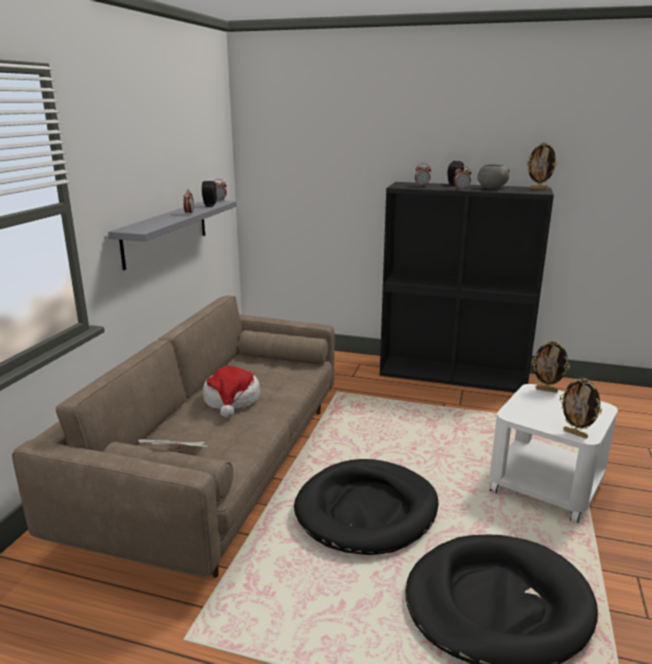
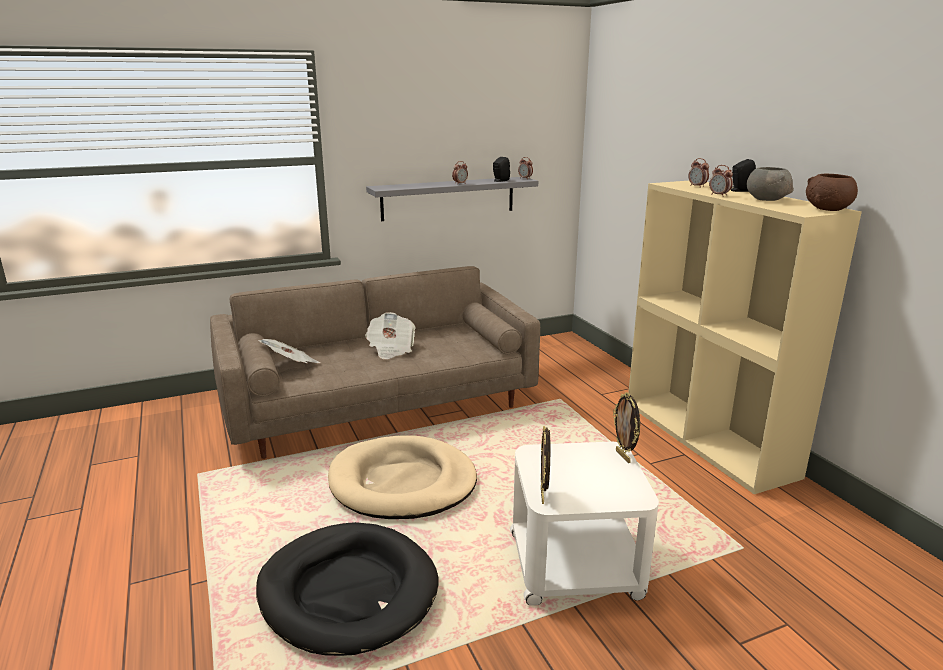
camera: 50 degrees right, 0 degrees up
(232, 400) = (391, 349): hat -> newspaper
(367, 510) = (402, 483): black dog bed -> beige dog bed
(454, 374) = (708, 438): black bookcase -> beige bookcase
(538, 189) = (828, 209): picture frame -> brown bowl

